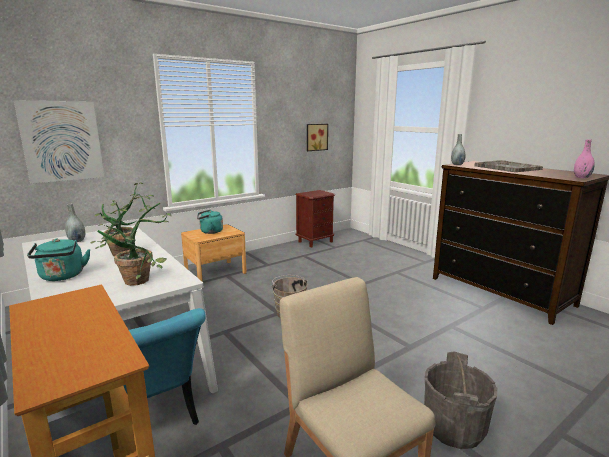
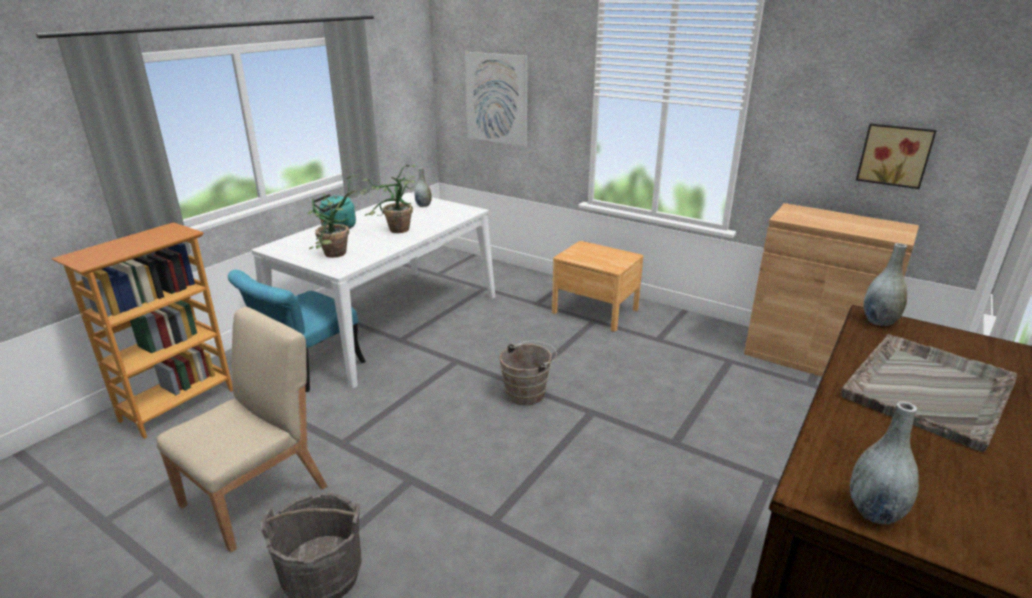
camera: 70 degrees right, 10 degrees up
(210, 232) = (599, 254): turquoise kettle -> none
(315, 241) = (809, 358): brown nightstand -> brown cabinet
(581, 177) = (874, 511): pink vase -> grey vase

